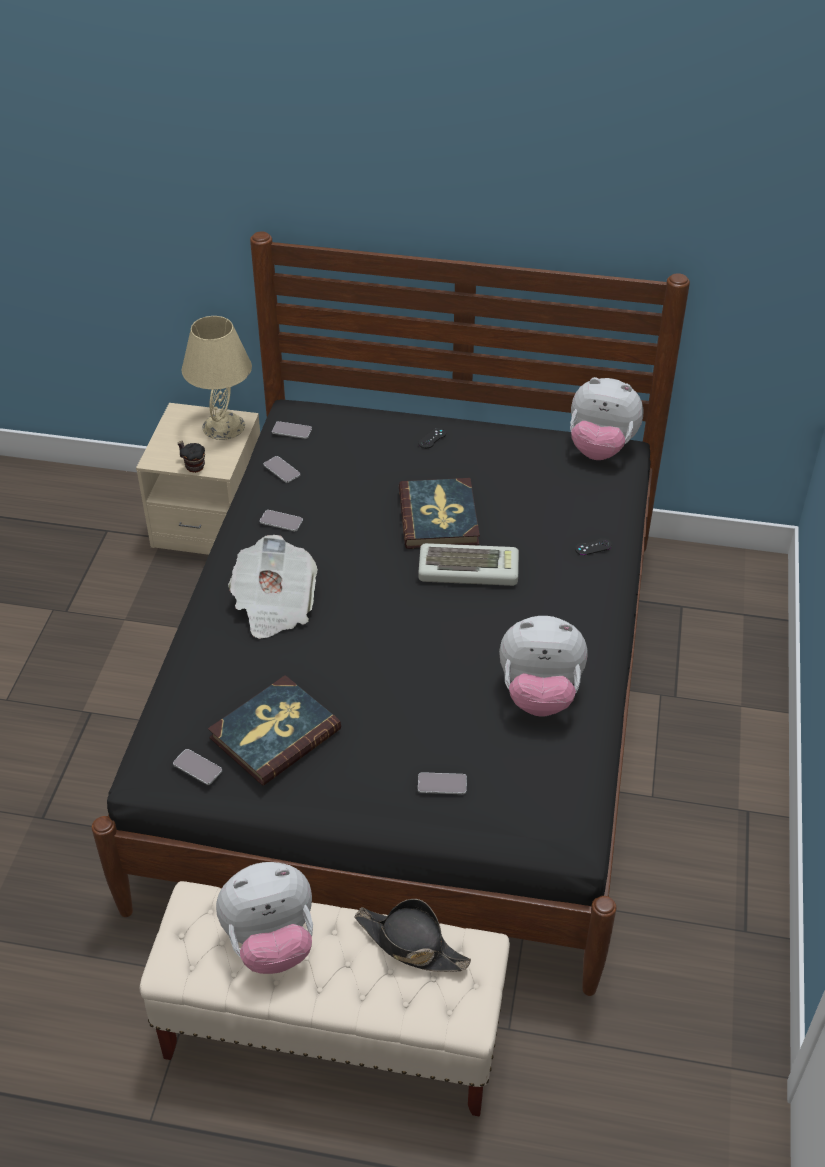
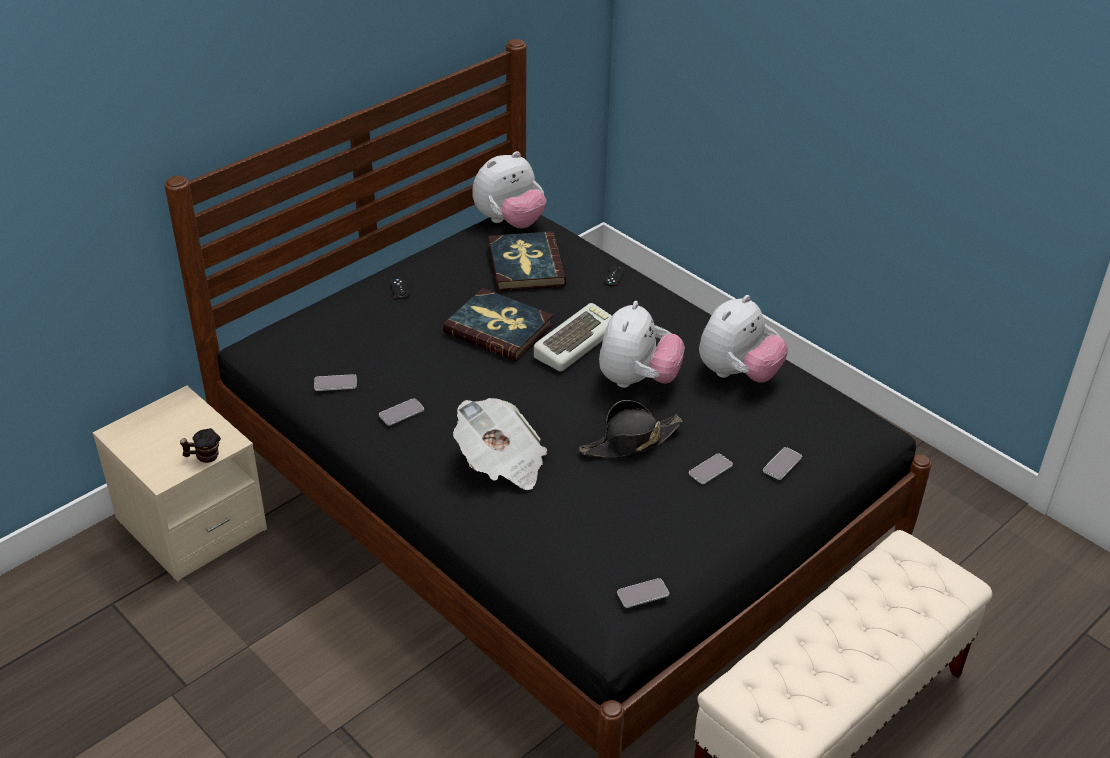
camera: 55 degrees left, 5 degrees down
(223, 426) = (175, 413): beige table lamp -> none
(271, 942) = (814, 661): plush toy -> plush toy (637, 380)
(274, 733) = (649, 529): book -> book (525, 265)
(292, 431) = (290, 355): phone -> phone (710, 469)
(410, 944) = (875, 581): black hat -> black hat (630, 441)

